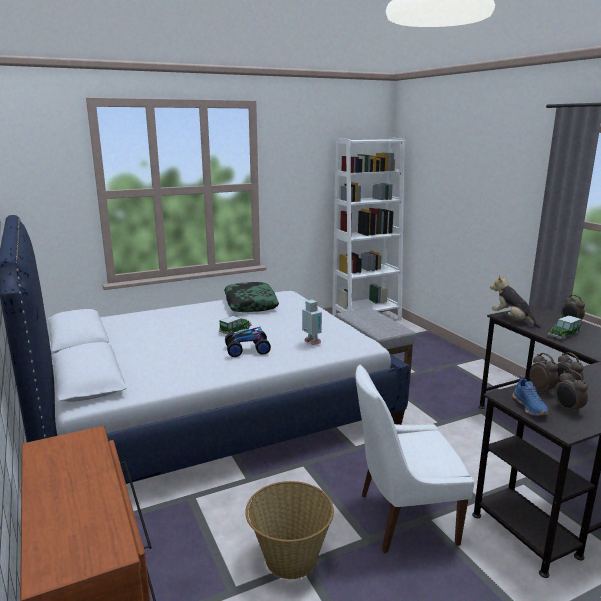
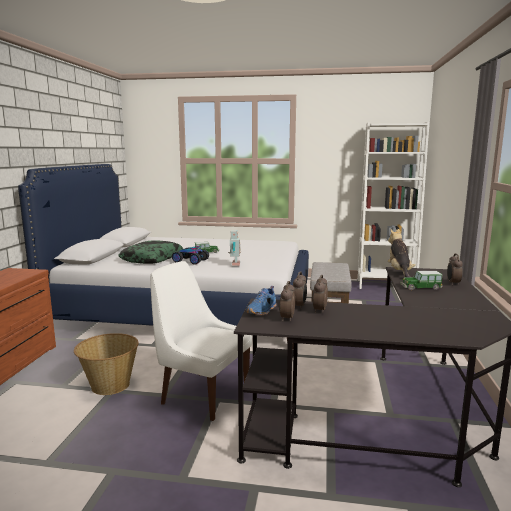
camera: 35 degrees right, 5 degrees down
(250, 304) = (247, 243): pillow -> pillow (152, 258)

